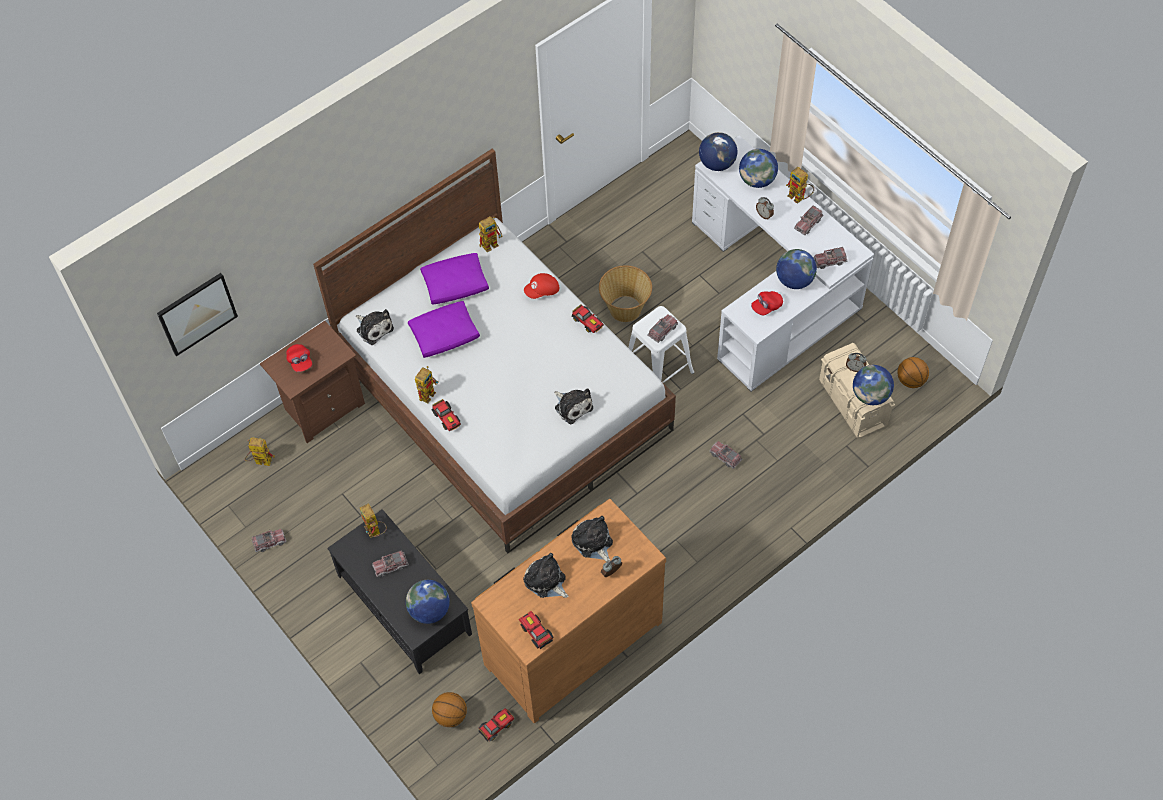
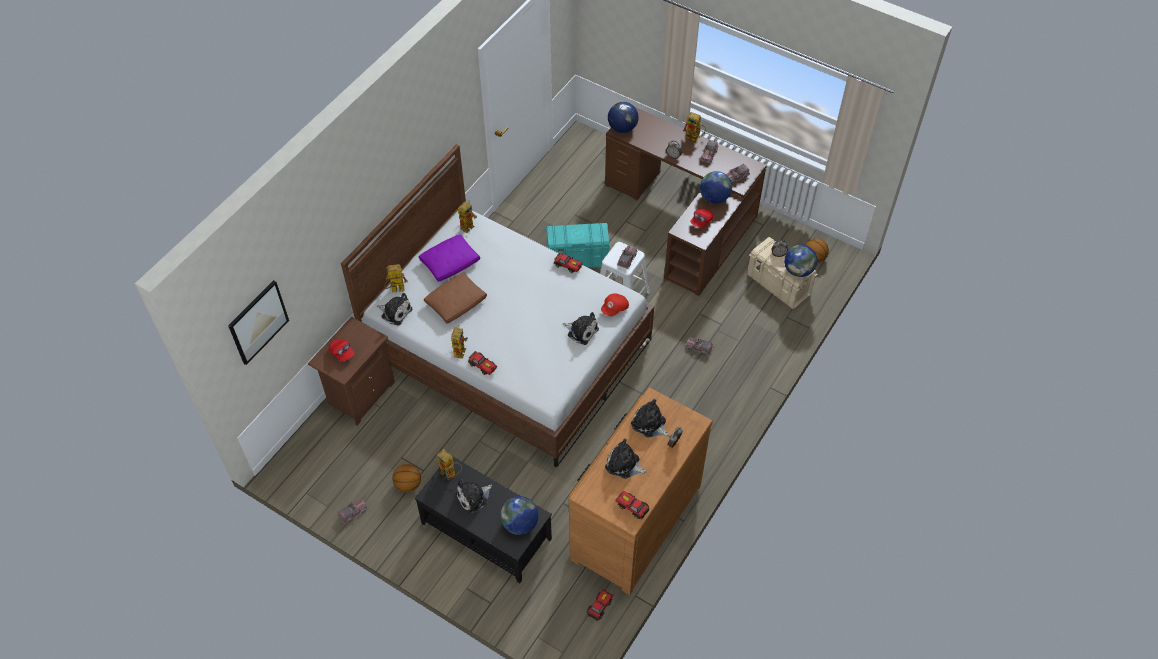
camera: 20 degrees left, 5 degrees down
(260, 462) = (321, 451): toy robot -> toy robot (395, 290)
(390, 566) = (474, 497): toy truck -> plush toy
(445, 334) = (456, 302): purple pillow -> brown pillow
(450, 715) = (558, 609): basketball -> basketball (408, 484)
(542, 291) = (523, 251): red cap -> red cap (615, 309)
(625, 308) = (578, 259): basket -> turquoise storage box
(757, 180) = (657, 133): globe -> none
(773, 290) = (686, 219): white desk -> brown desk

